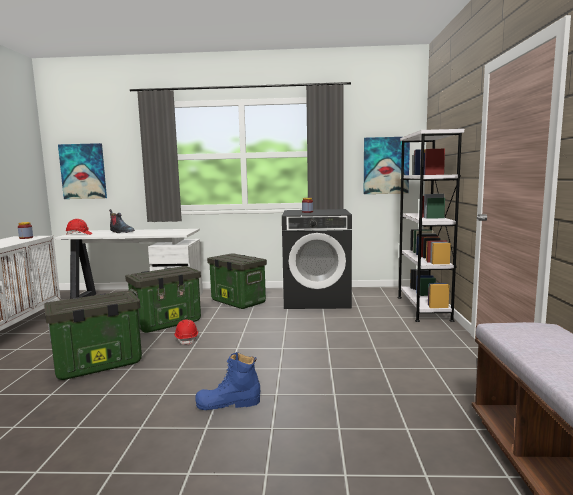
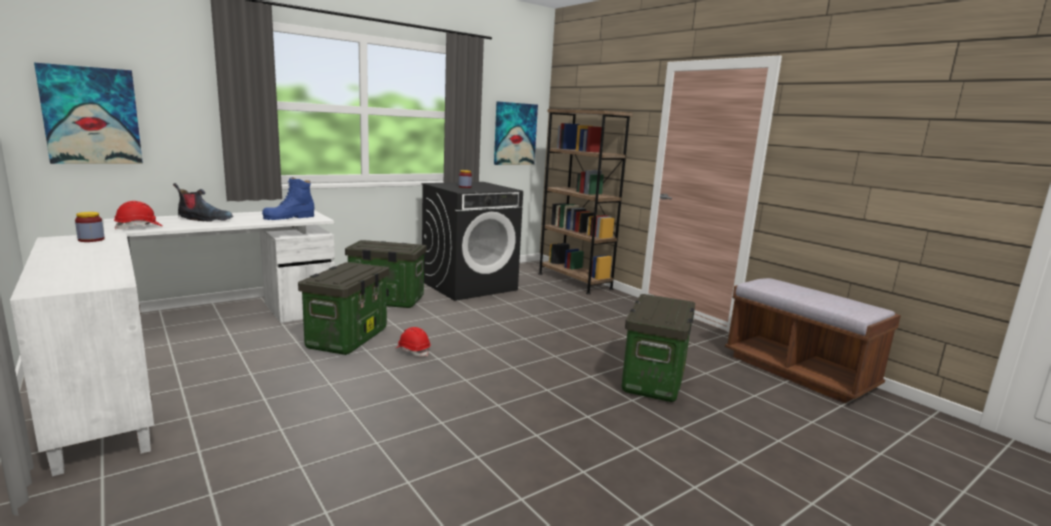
camera: 40 degrees left, 5 degrees up
(97, 364) = (363, 401): storage box -> storage box (654, 381)
(228, 403) = (568, 394): blue boot -> blue boot (289, 217)
(423, 308) = (574, 281): white bookcase -> brown bookcase

